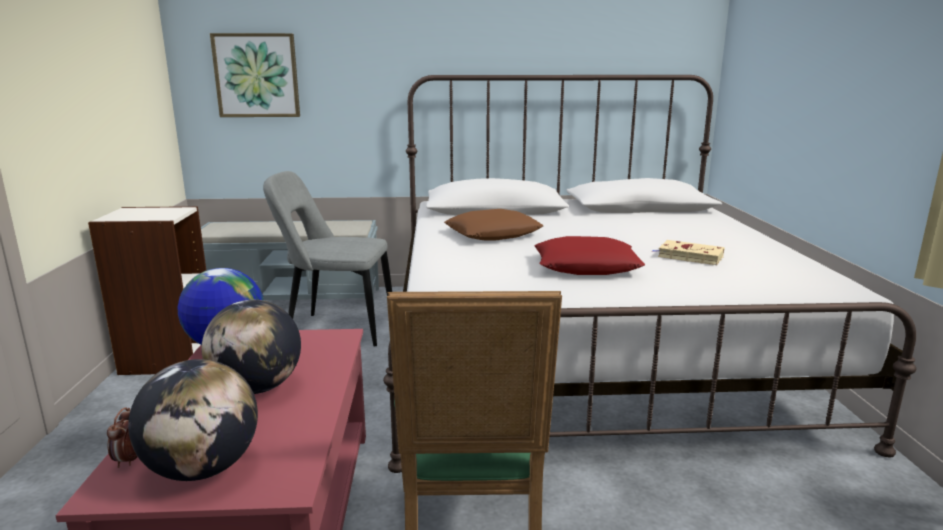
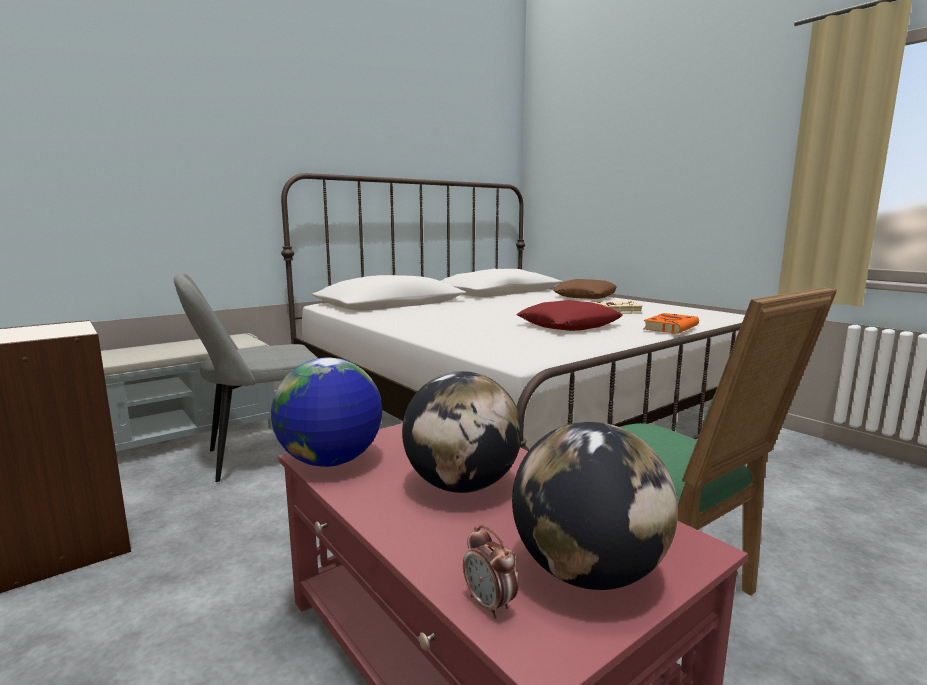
camera: 35 degrees left, 5 degrees down
(257, 75) = (83, 163): picture -> none
(493, 233) = (441, 317): brown pillow -> brown pillow (585, 296)
(686, 291) = (671, 327): none -> orange book

